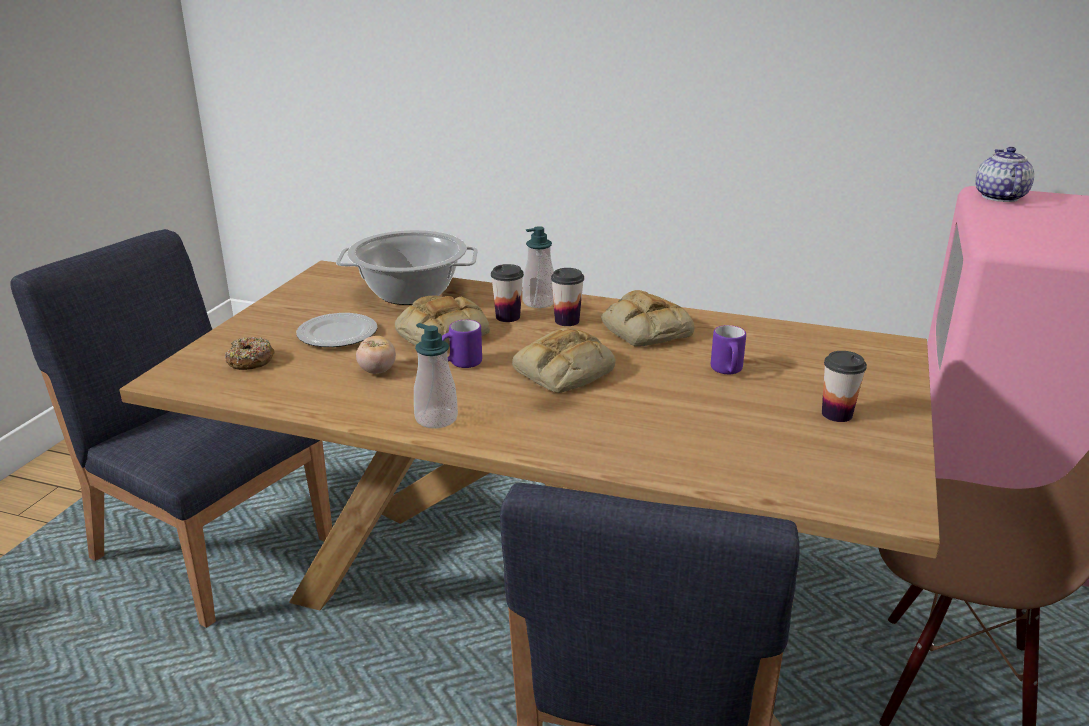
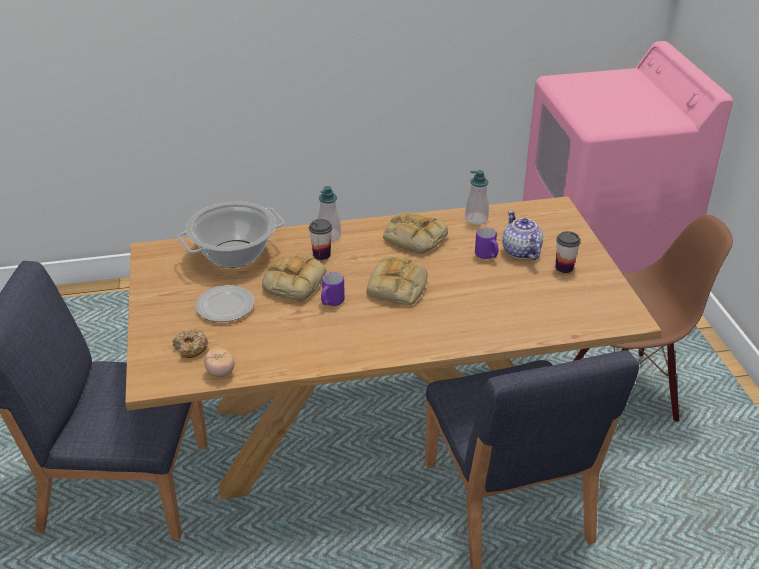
camera: 30 degrees left, 10 degrees up
(377, 371) = (285, 326): tomato -> tomato (221, 372)
(436, 419) = (360, 348): soap dispenser -> soap dispenser (476, 219)
(567, 321) = (361, 246): cup -> none
(999, 197) = (565, 84): teapot -> teapot (521, 252)

